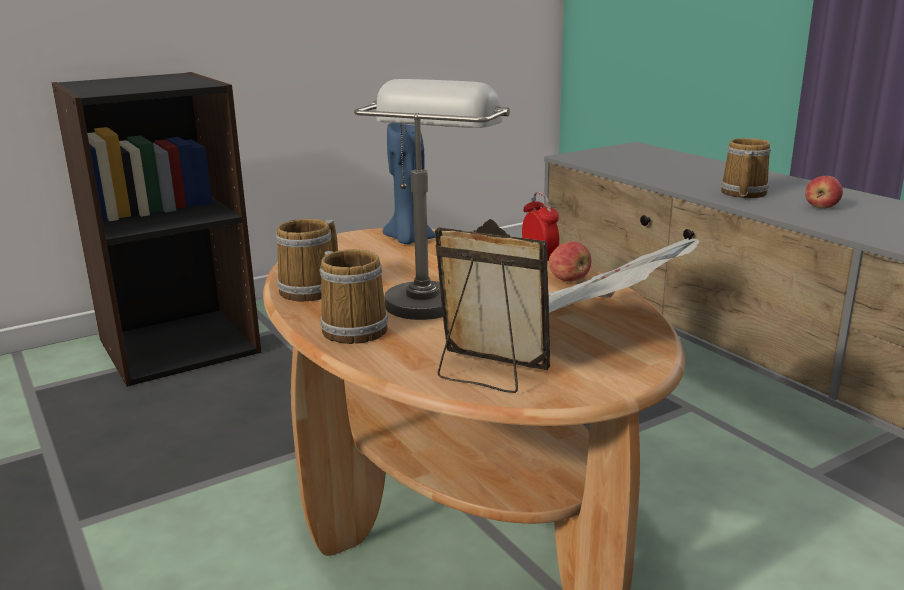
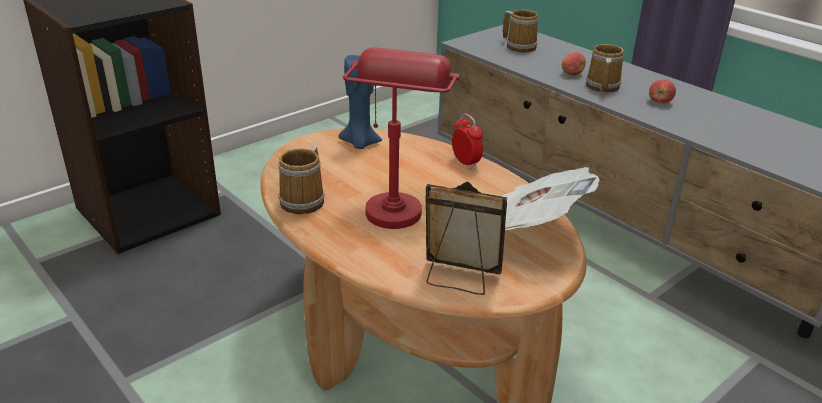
camera: 10 degrees left, 10 degrees up
(354, 328) = (351, 239): mug -> mug (520, 46)
(432, 295) = (397, 203): grey table lamp -> red table lamp
(569, 280) = (492, 182): apple -> apple (572, 74)

